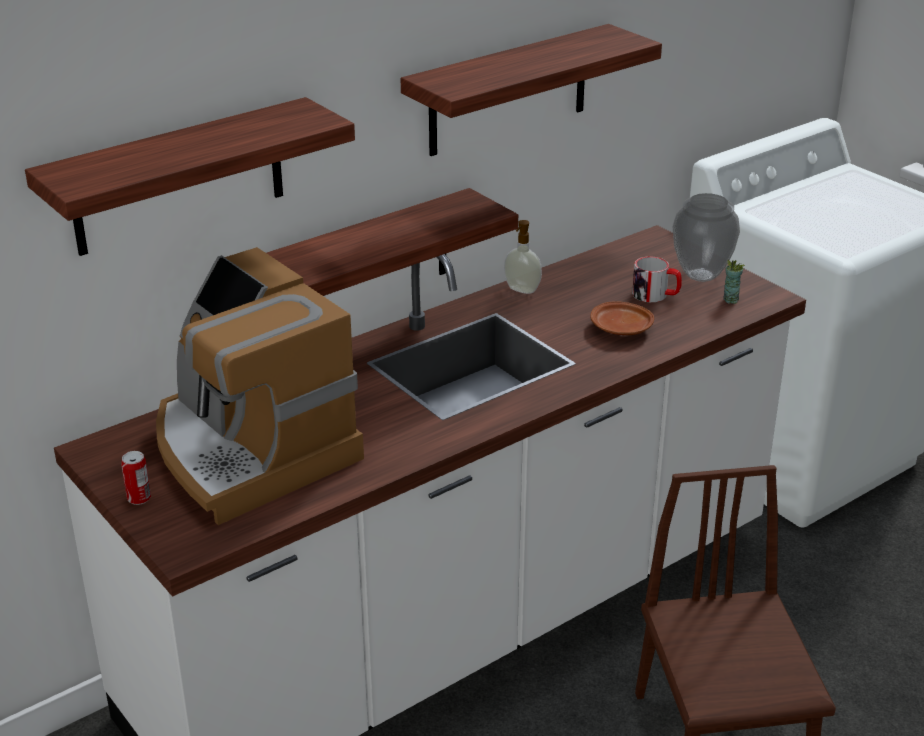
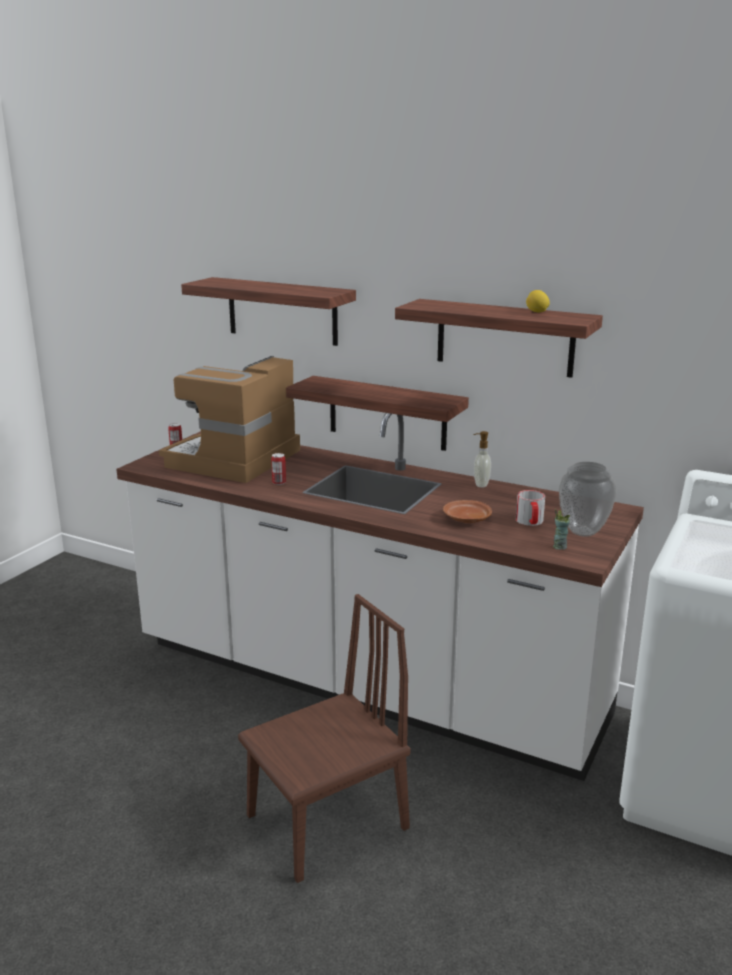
camera: 65 degrees right, 10 degrees down
(388, 430) = (279, 482): none -> can
(565, 44) = (537, 312): none -> lemon

